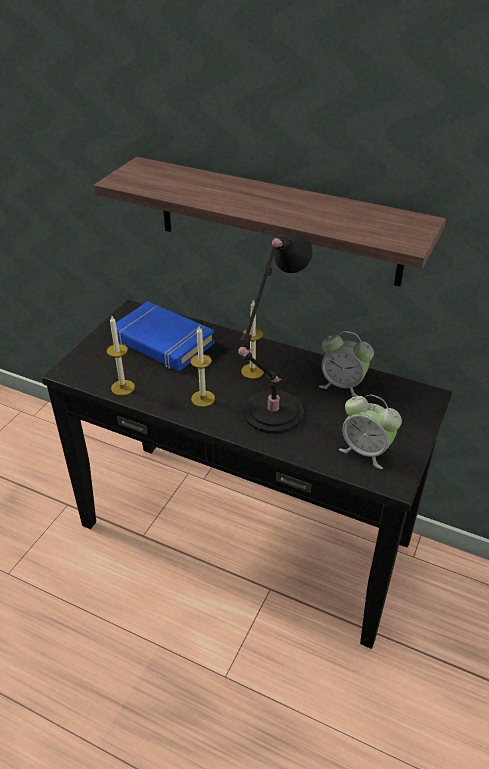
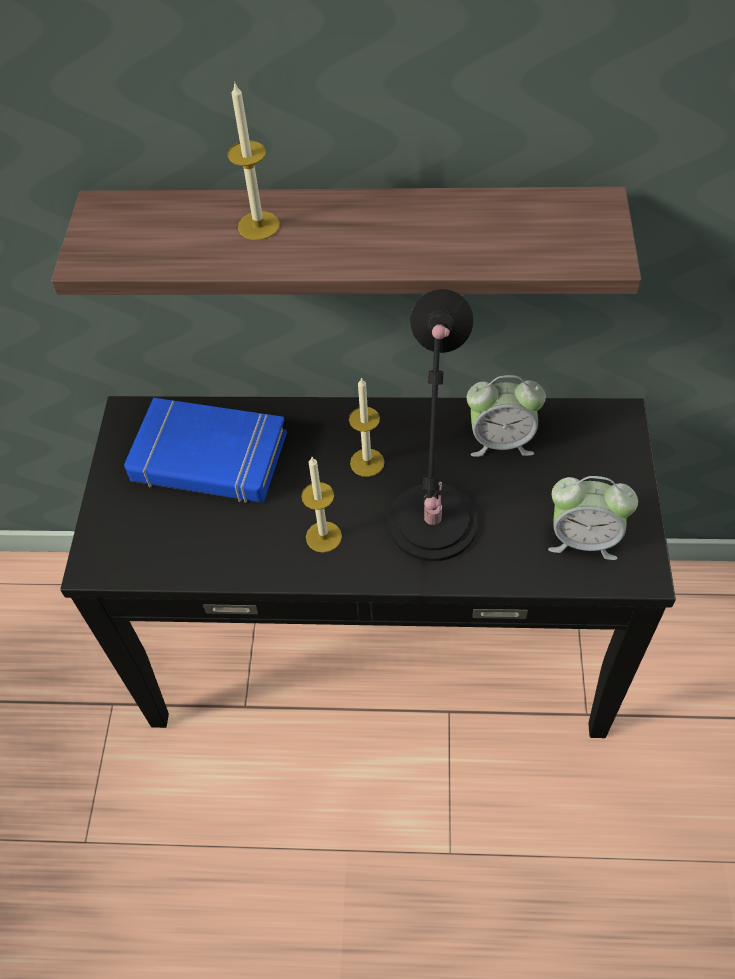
camera: 20 degrees left, 15 degrees up
(123, 387) = (197, 562): candle -> candle (258, 226)

